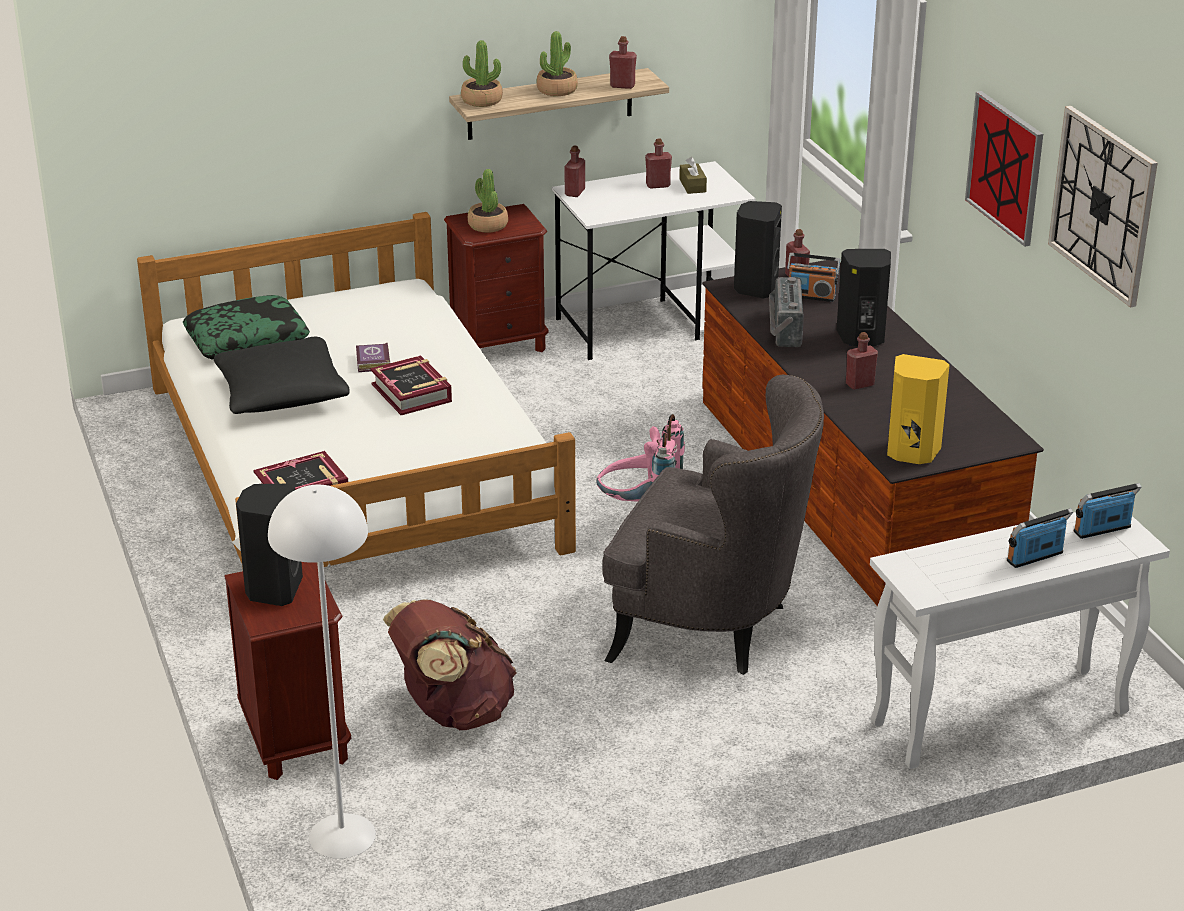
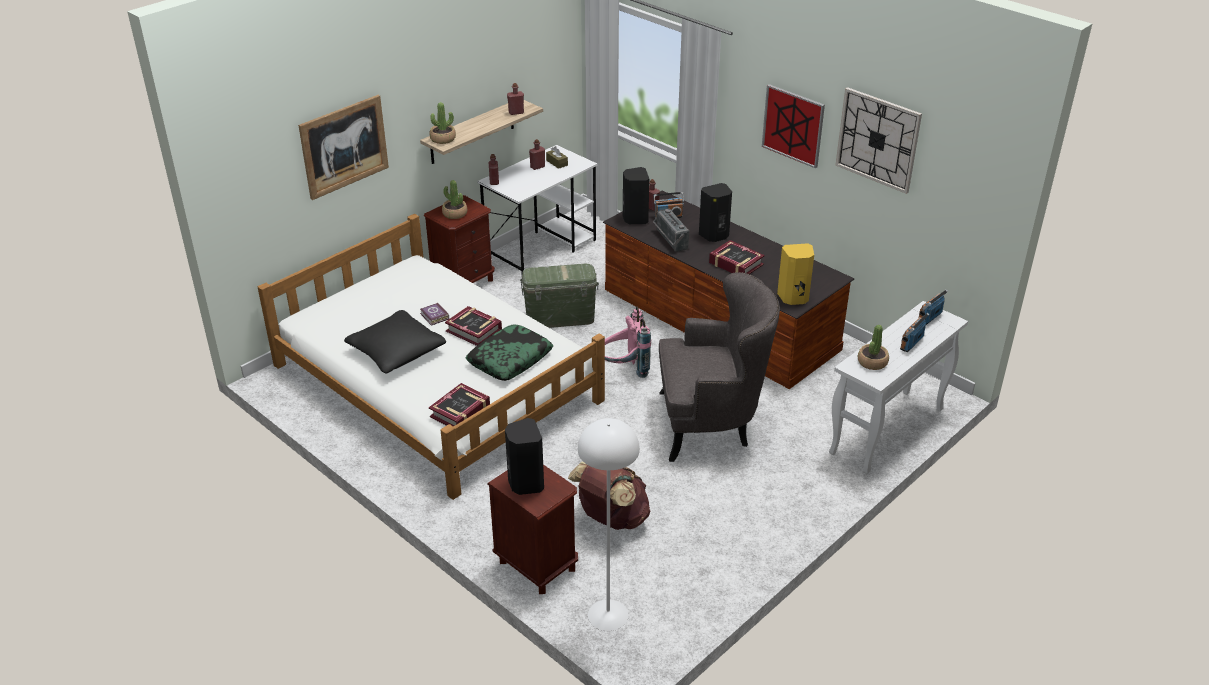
camera: 25 degrees left, 5 degrees up
(247, 339) = (345, 321): pillow -> pillow (510, 359)
(310, 76) = (344, 146): none -> picture
(557, 90) = (481, 123): potted plant -> potted plant (872, 362)
(602, 424) = (560, 318): none -> green storage box
(859, 384) = (735, 264): red bottle -> book

